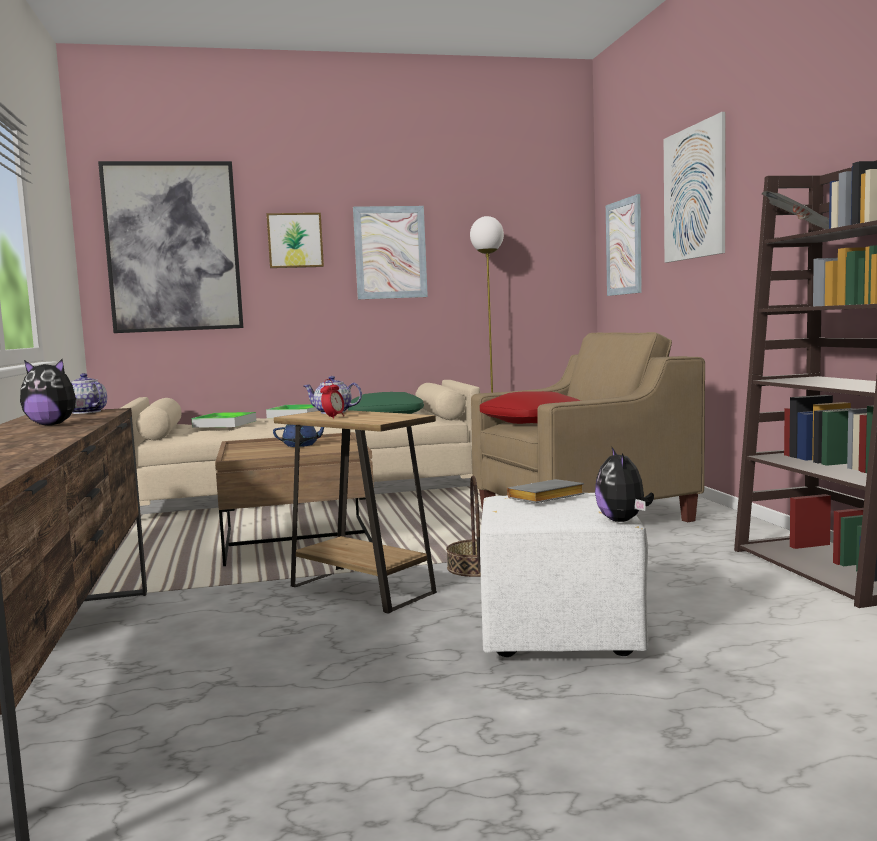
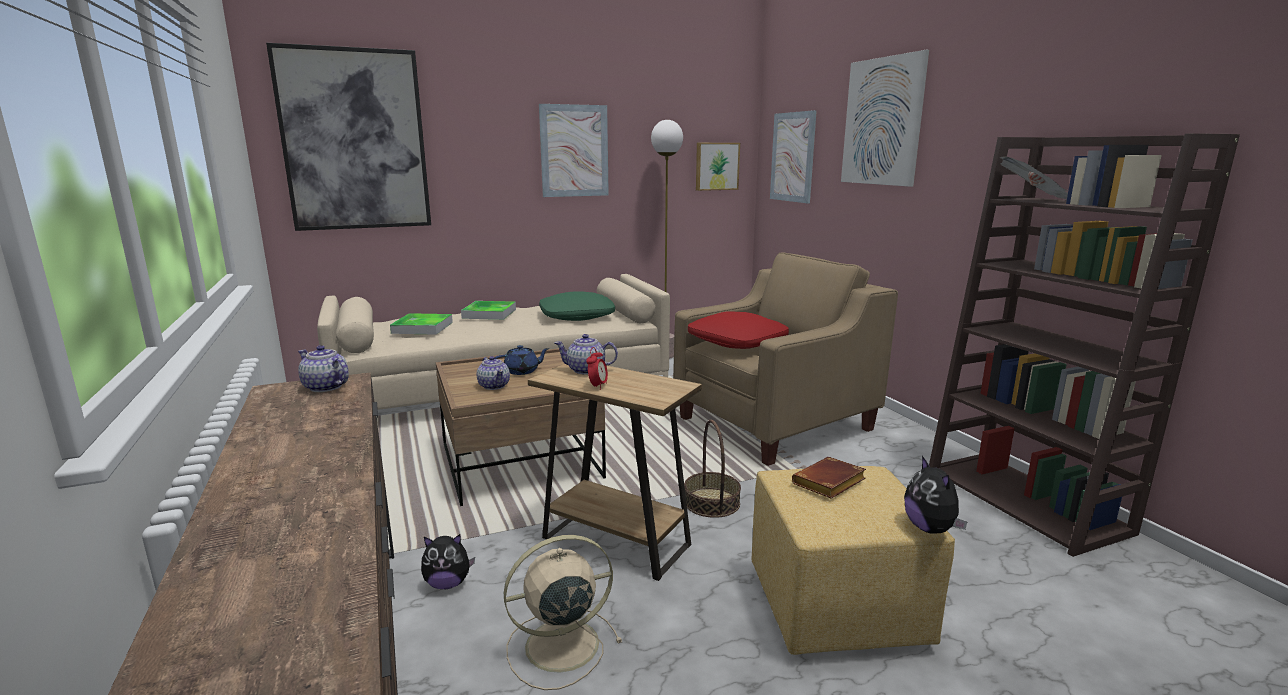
camera: 10 degrees left, 10 degrees up
(52, 425) = (308, 434): plush toy -> plush toy (448, 584)
(267, 452) = (494, 386): none -> teapot
(267, 648) = (558, 646): none -> beige fan
(295, 240) = (481, 136): picture -> picture (716, 166)
(545, 498) = (829, 484): grey book -> brown book
(562, 634) = (839, 608): white ottoman -> yellow ottoman

